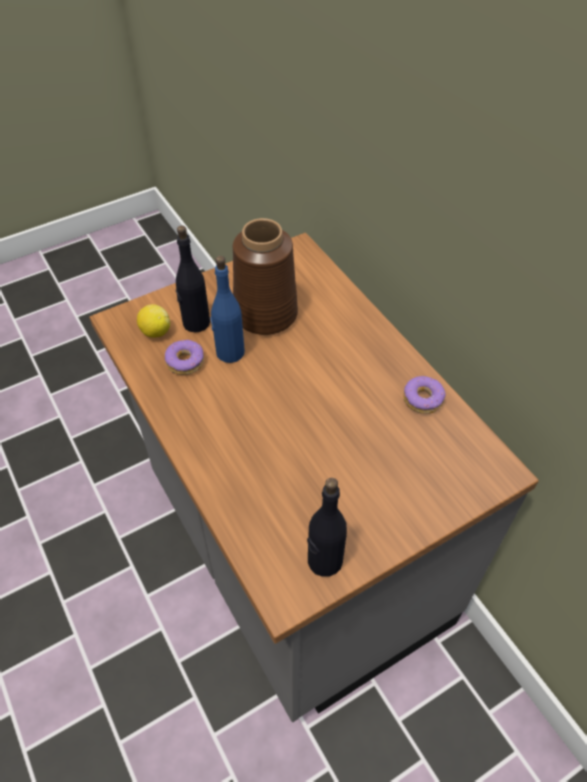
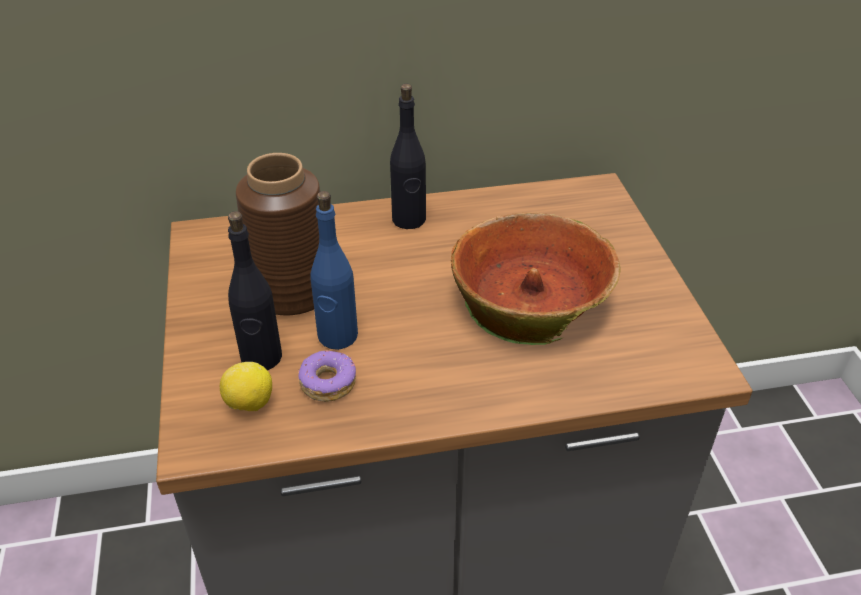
camera: 70 degrees left, 10 degrees down
(319, 453) = (531, 298): none -> bowl
(324, 561) = (670, 329): black bottle -> black bottle (409, 220)
(423, 399) = (493, 208): donut -> none

